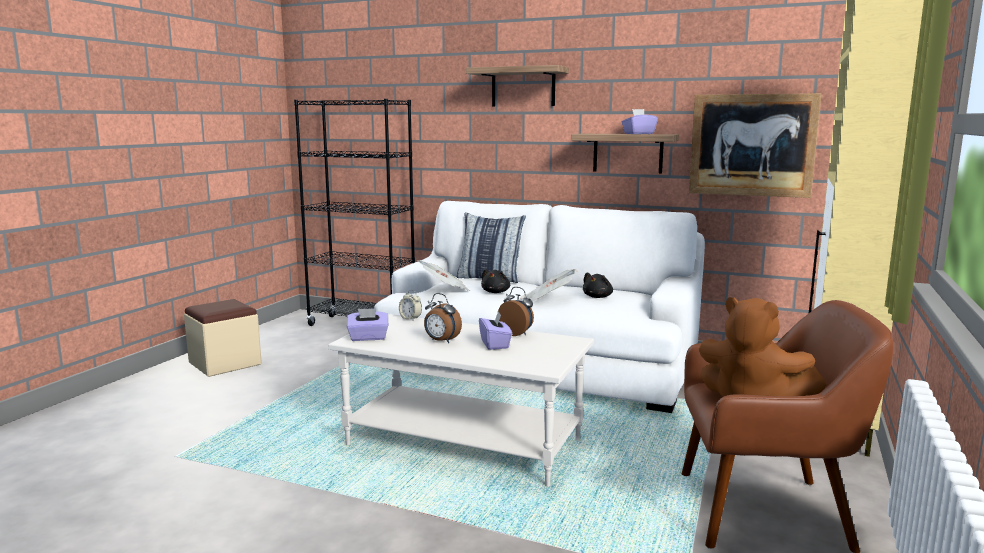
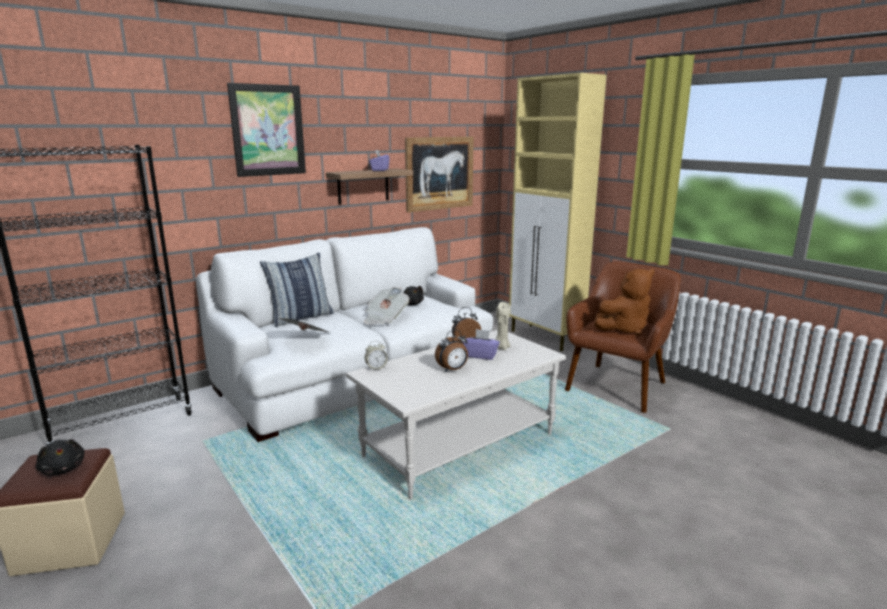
camera: 60 degrees left, 5 degrees up
(368, 338) = (409, 393): purple tissue box -> none
(496, 292) = (343, 325): black plush toy -> black plush toy (63, 469)
(523, 87) = (268, 130): shelf -> picture
(531, 348) = (501, 347): none -> beige candle

